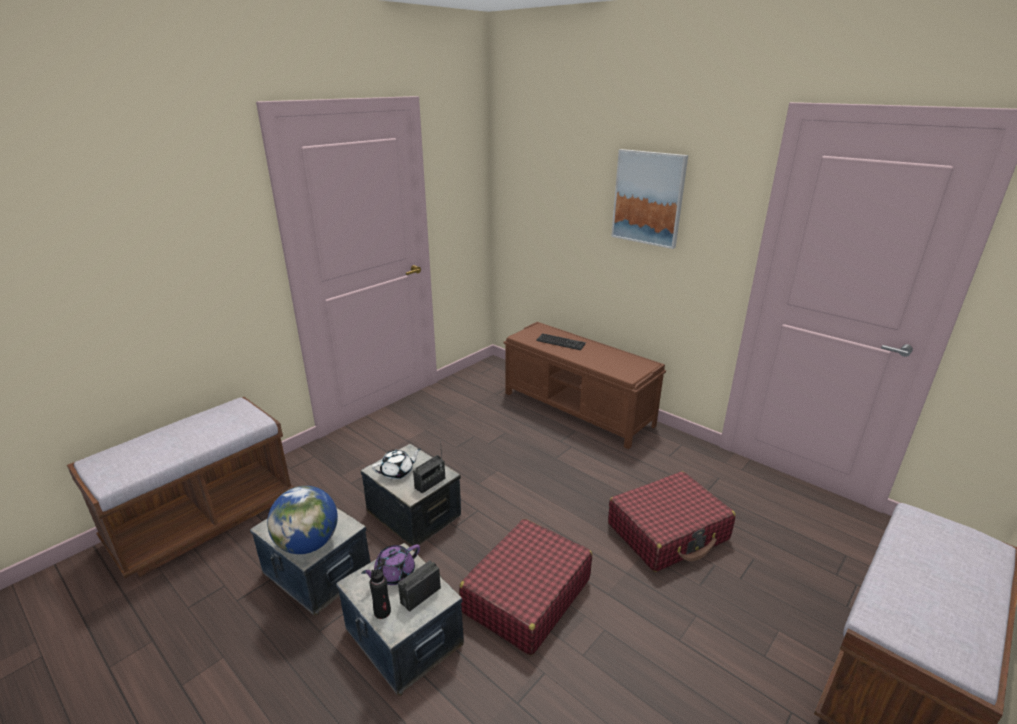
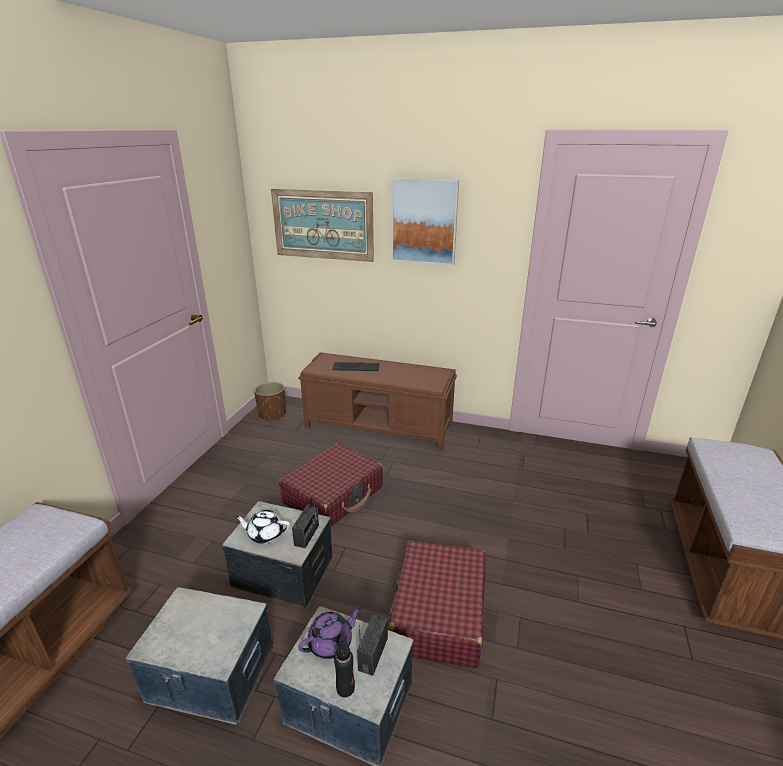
camera: 25 degrees left, 0 degrees up
(308, 544) = (212, 647): globe -> none
(394, 574) = (331, 643): purple teapot -> purple teapot turned 150 degrees counterclockwise
(397, 472) = (265, 534): white teapot -> white teapot turned 120 degrees counterclockwise
(484, 375) = (272, 414): none -> brown planter
(552, 192) = (323, 225): none -> picture
(668, 532) = (515, 513): red suitcase -> red suitcase (333, 495)

